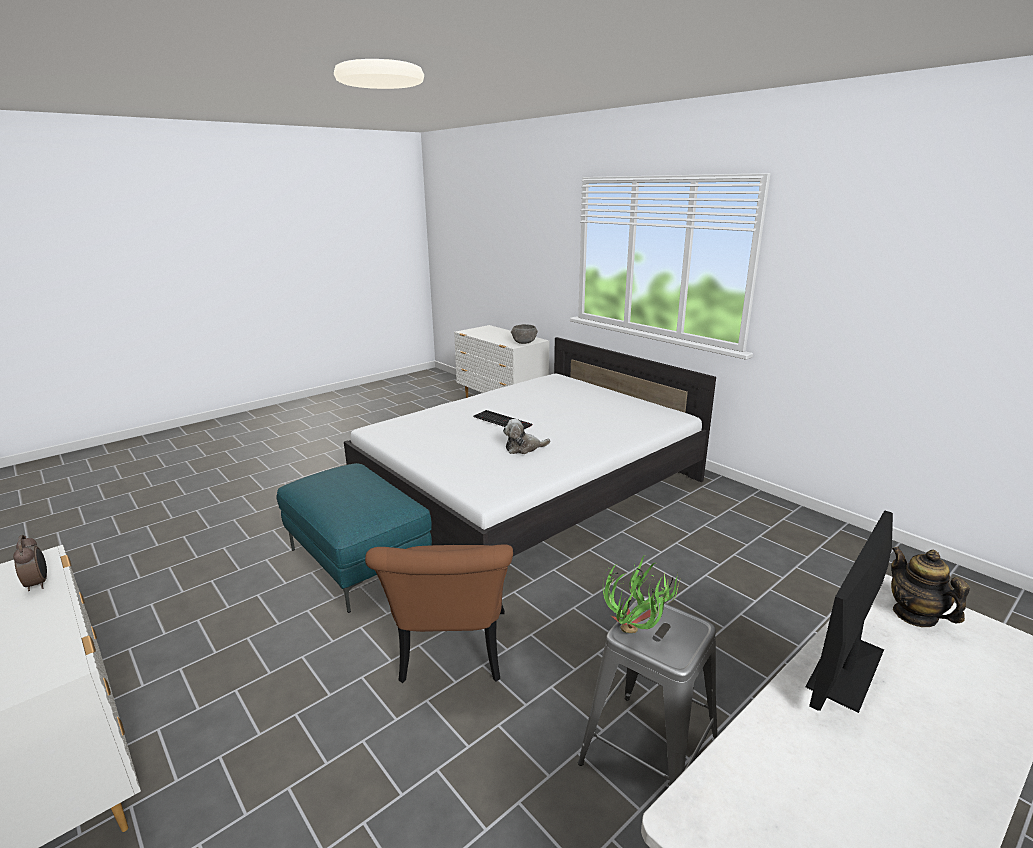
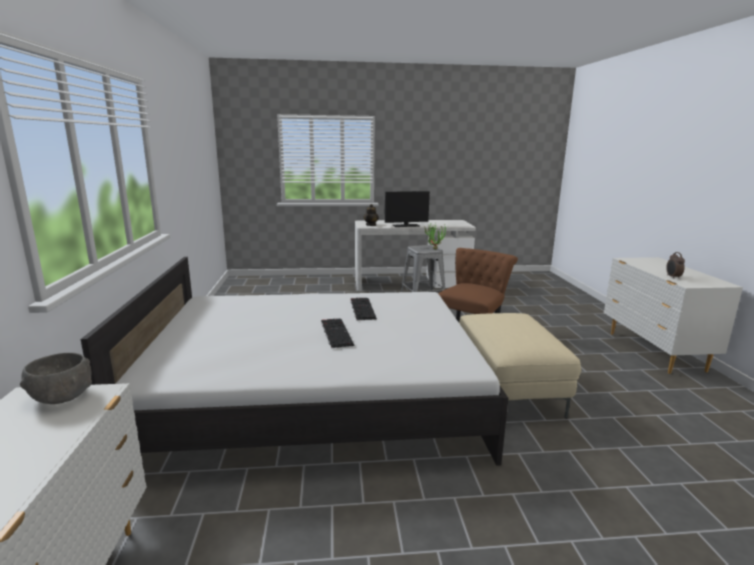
camera: 145 degrees left, 5 degrees down
(359, 561) = (507, 389): turquoise ottoman -> beige ottoman
(523, 448) = (361, 309): plush toy -> keyboard

